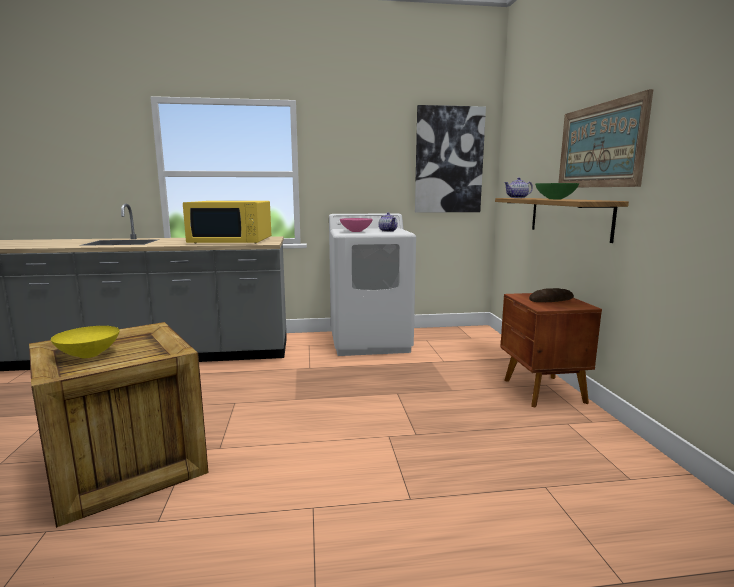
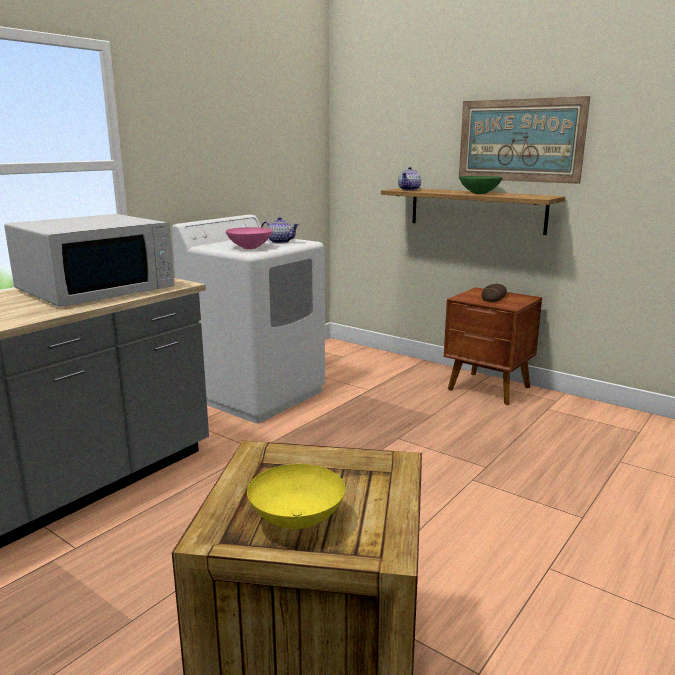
camera: 45 degrees left, 5 degrees up
(232, 240) = (97, 289): yellow microwave -> white microwave
(448, 160) = (288, 140): picture -> none

